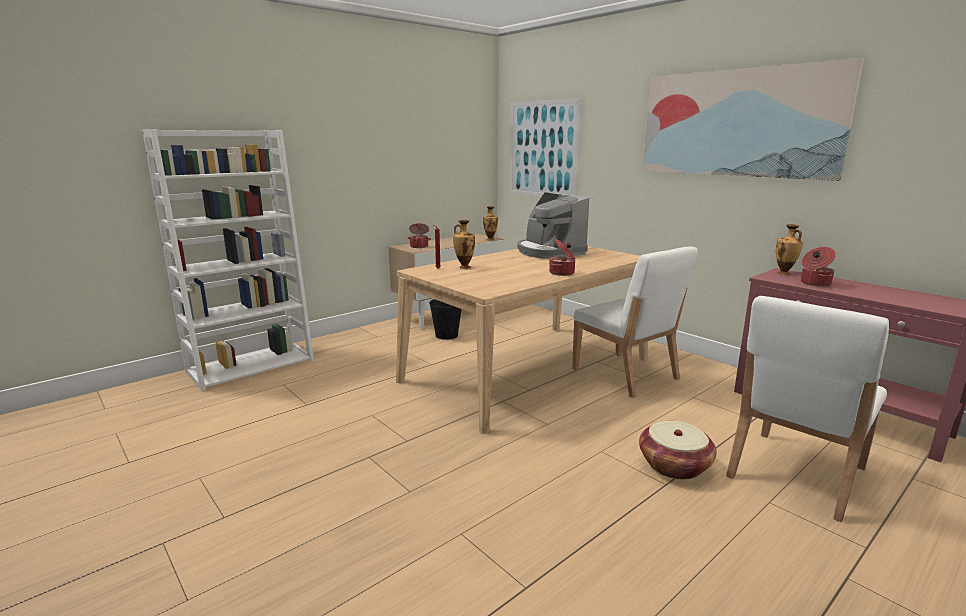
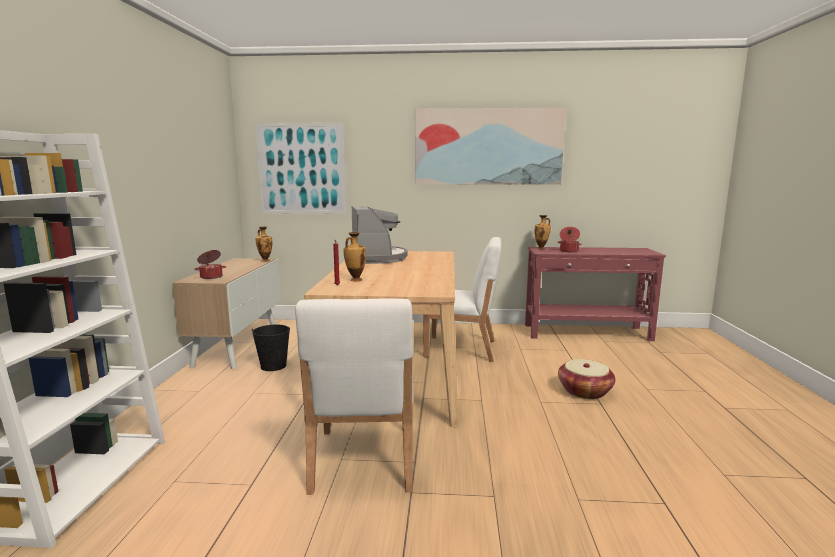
camera: 45 degrees left, 5 degrees down
(549, 252) = (378, 258): coffee machine -> coffee machine turned 120 degrees counterclockwise
(562, 273) = (439, 270): cooking pot -> none
(795, 473) = (628, 370): white chair -> white chair (362, 460)

